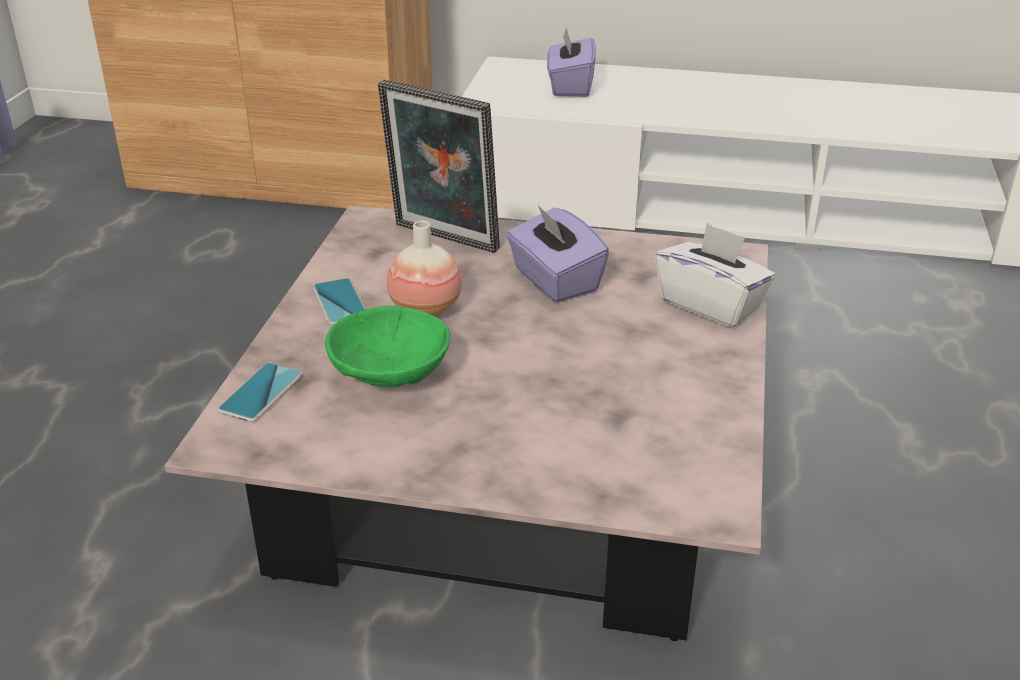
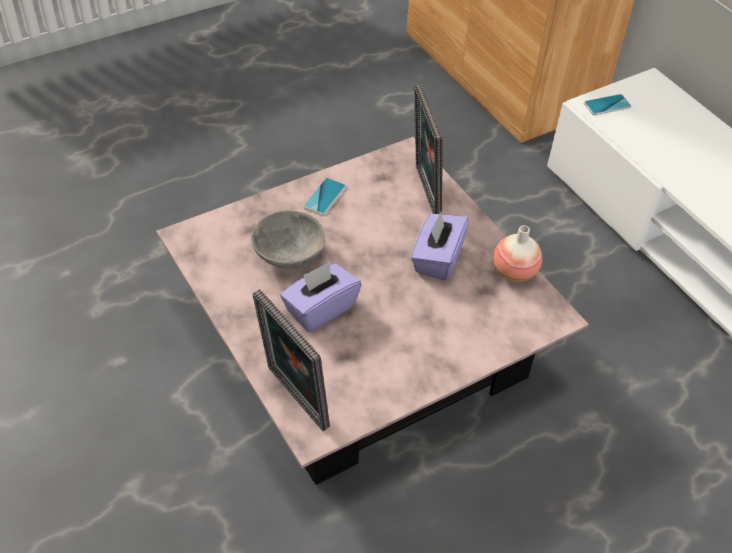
camera: 45 degrees right, 15 degrees up
(261, 393) = (230, 222): phone -> phone (607, 105)
(389, 376) = (287, 255): green bowl -> grey bowl
(425, 309) = (354, 229): vase -> vase (514, 272)
(570, 86) = (665, 126): purple tissue box -> purple tissue box (320, 309)
(640, 497) = (293, 400): none -> picture frame
(711, 305) = (489, 335): white tissue box -> none

